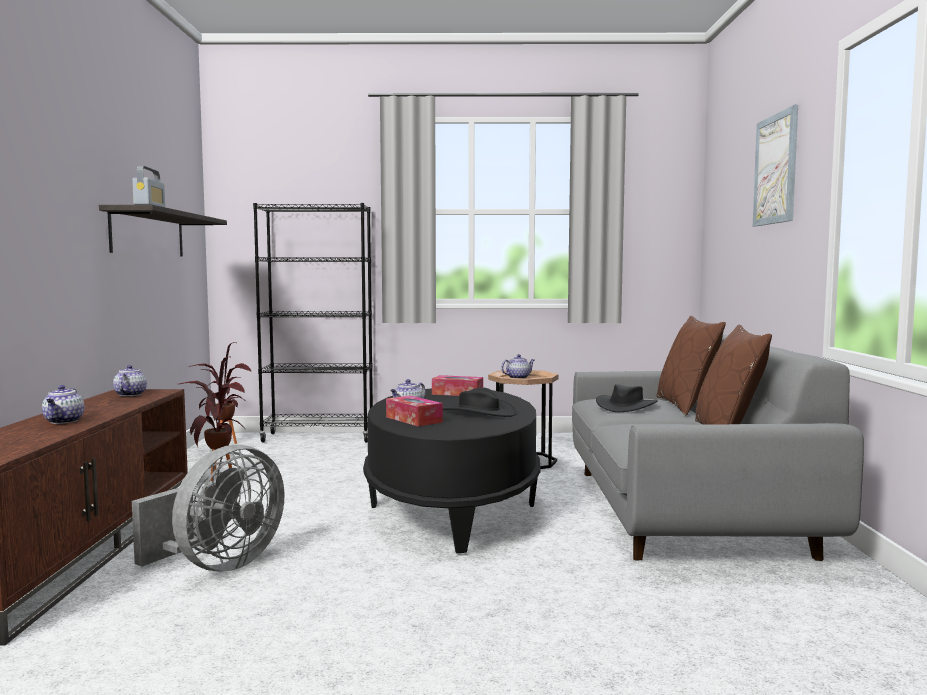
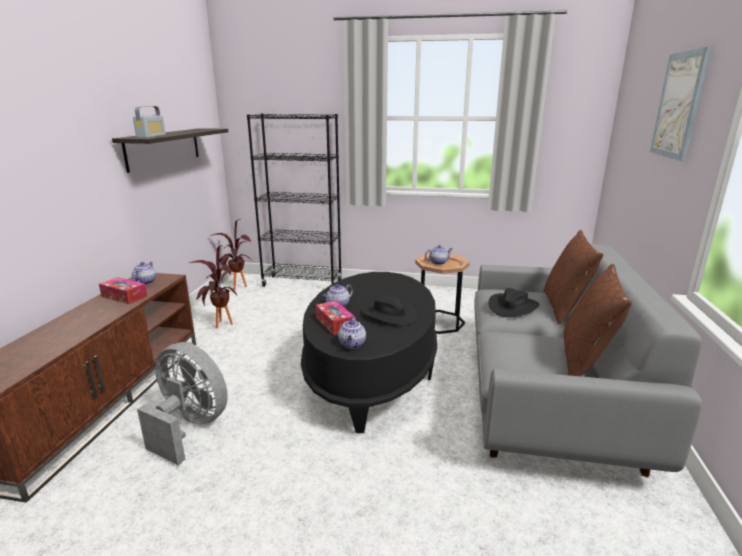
camera: 10 degrees right, 15 degrees up
(64, 421) = (79, 323): teapot -> teapot (352, 344)
(219, 565) = (189, 427): grey fan -> grey fan turned 105 degrees counterclockwise
(457, 393) = (384, 282): tissue box -> tissue box (124, 296)

